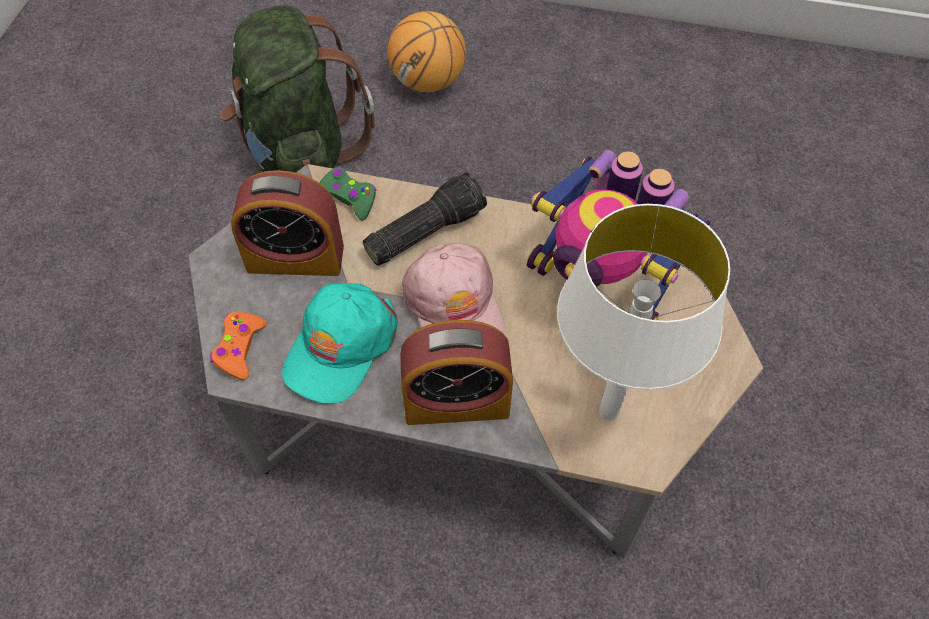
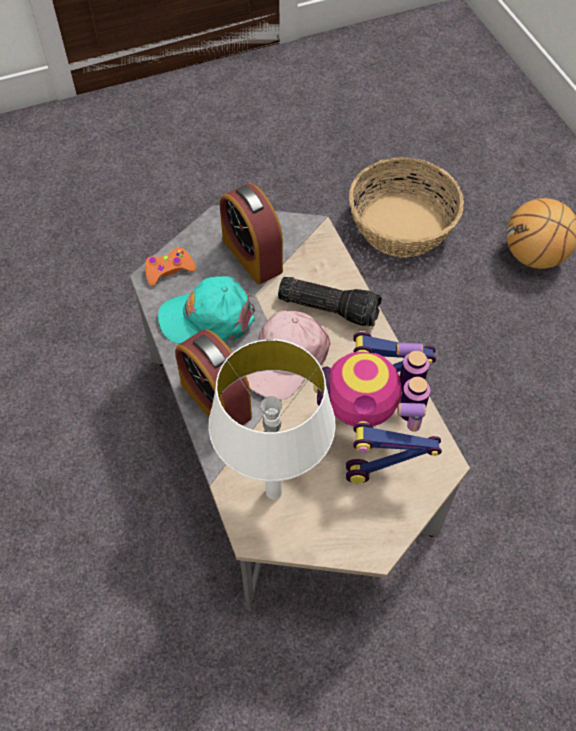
camera: 55 degrees right, 0 degrees up
(301, 151) = (402, 226): green backpack -> basket
(348, 198) = (320, 252): green game controller -> none

